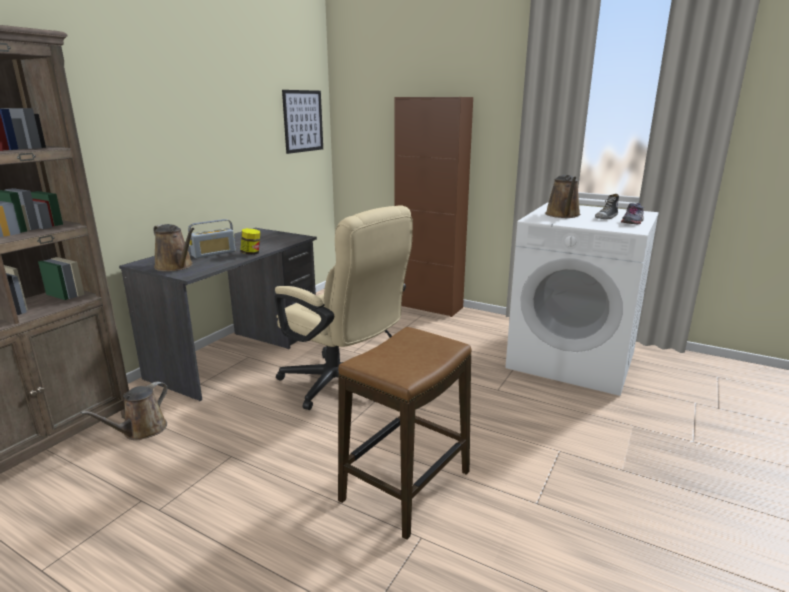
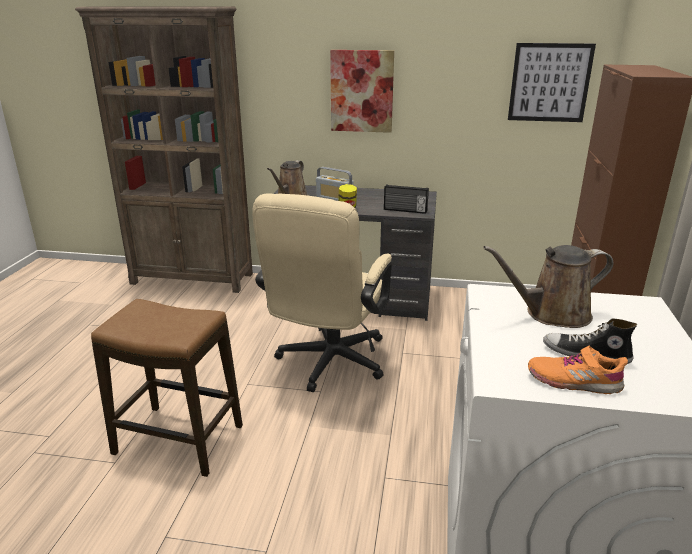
camera: 70 degrees right, 5 degrees up
(141, 431) = (221, 302): brown watering can -> none
(182, 140) = (362, 91): none -> picture
(286, 240) = (405, 210): none -> radio
(632, 222) = (573, 381): grey shoe -> orange shoe

